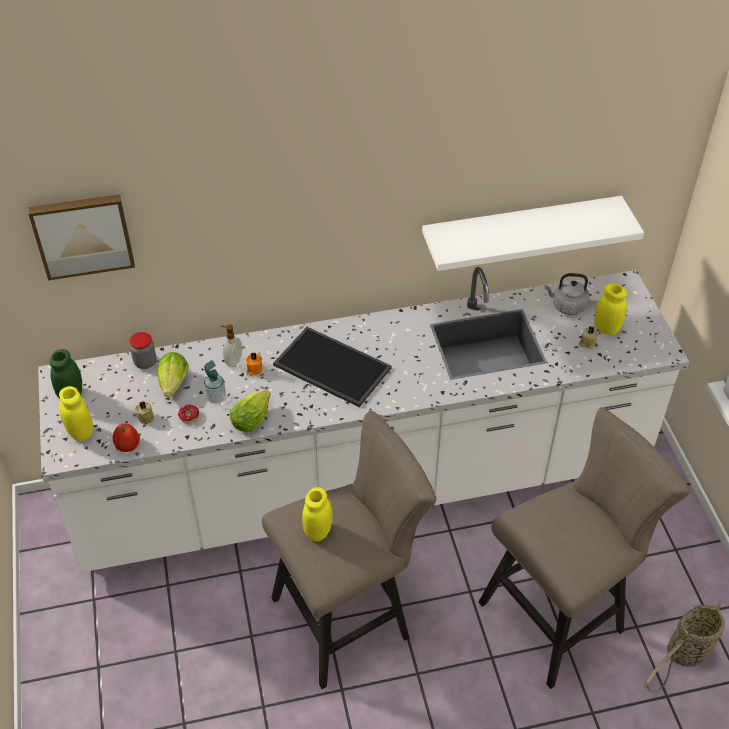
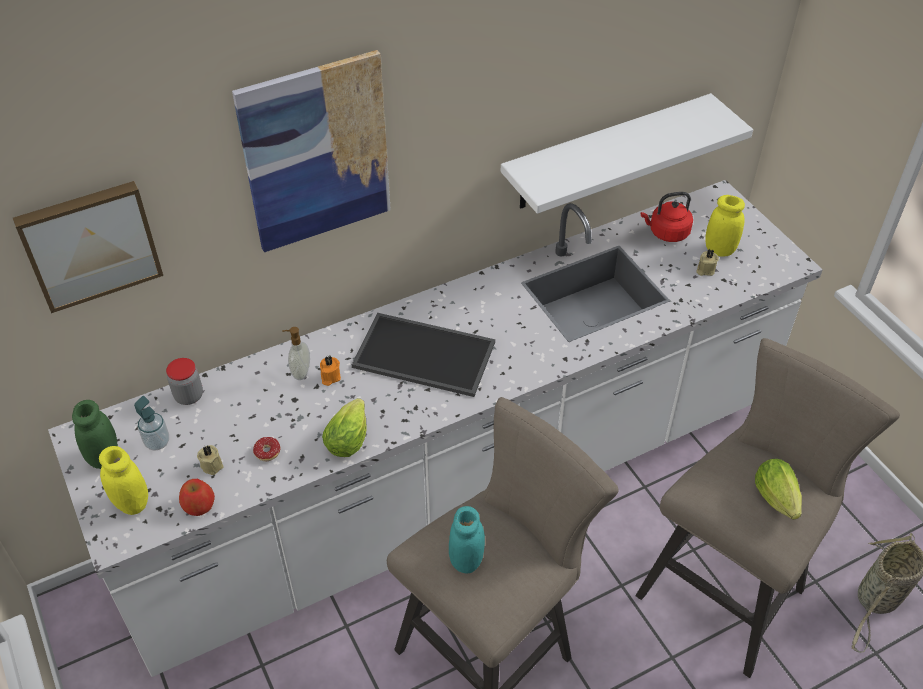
camera: 15 degrees left, 0 degrees up
(173, 386) = (235, 418): lettuce -> lettuce (777, 501)
(216, 398) = (294, 422): soap dispenser -> soap dispenser (157, 442)
(264, 194) = (316, 153): none -> picture
(318, 531) = (466, 560): yellow jar -> turquoise jar
(566, 306) = (666, 233): grey kettle -> red kettle

